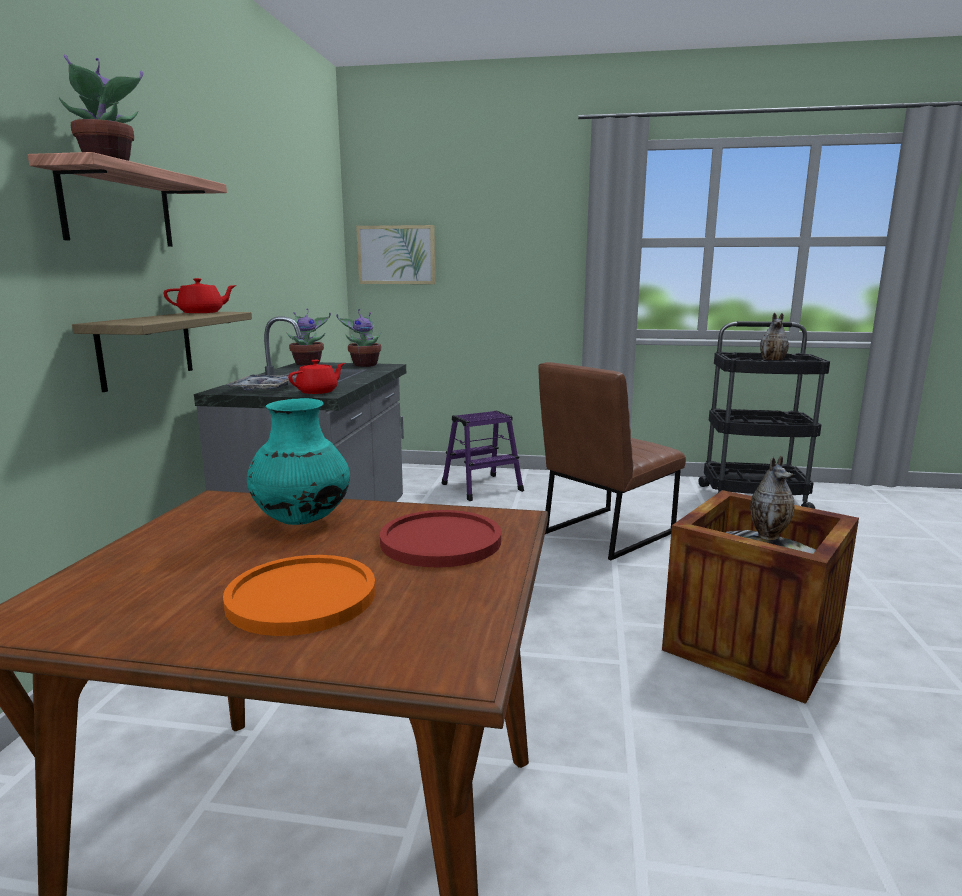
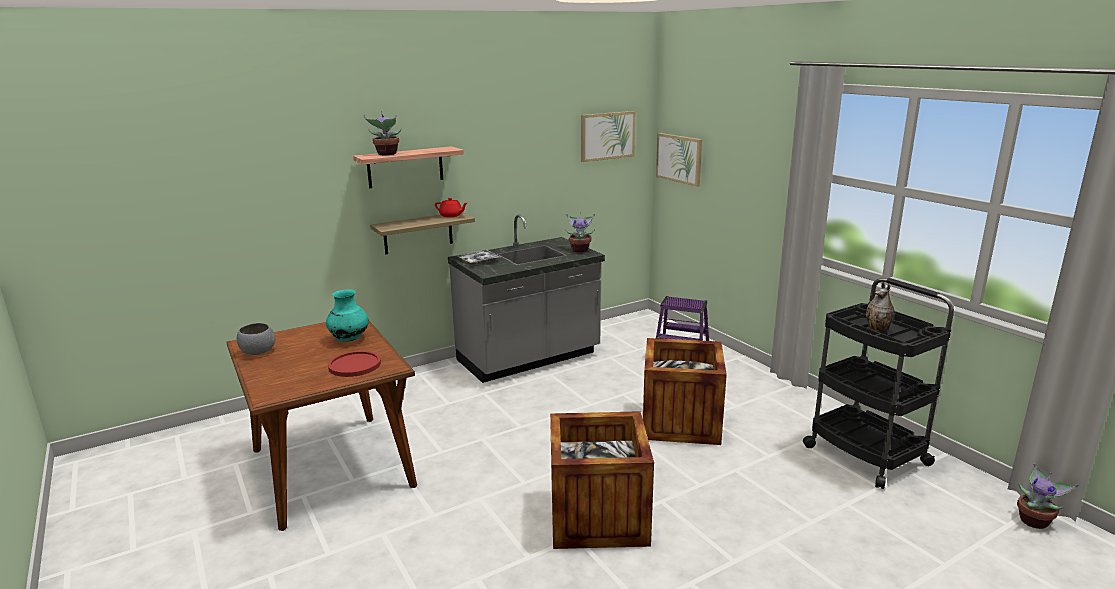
camera: 50 degrees right, 5 degrees up
(131, 616) = (258, 352): none -> grey bowl
(301, 597) = (289, 365): orange plate -> none
(308, 363) = (559, 241): potted plant -> potted plant (1035, 521)
(316, 220) = (607, 136): none -> picture
(318, 391) = (490, 270): red teapot -> none
(605, 533) = (680, 422): brown chair -> crate
(768, 535) = (601, 446): vase -> none

